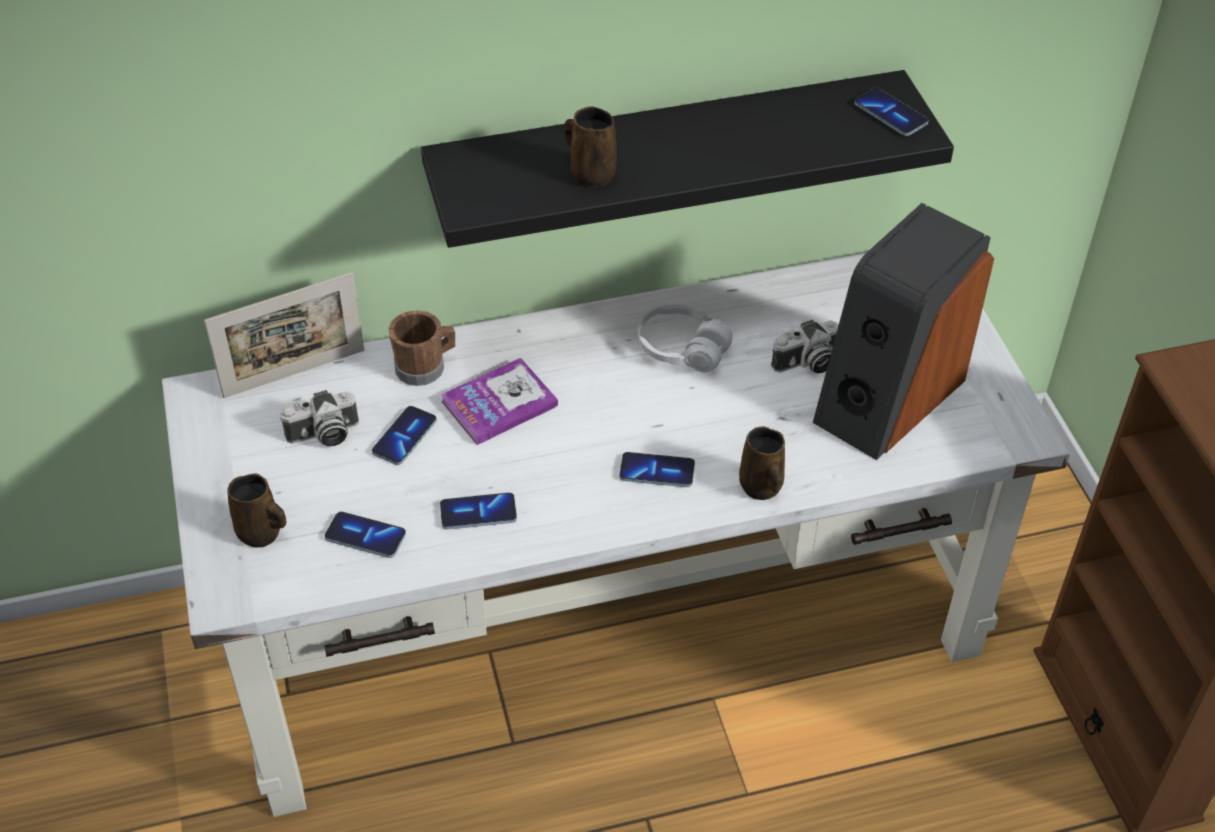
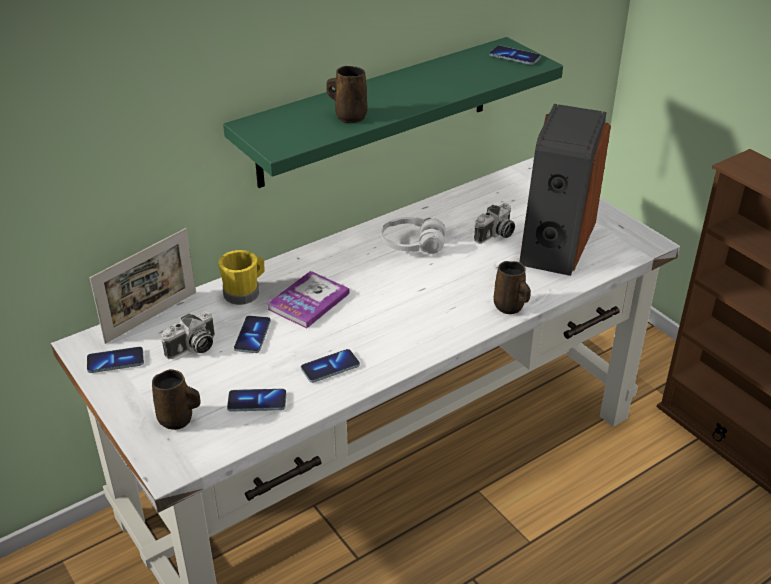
camera: 20 degrees left, 10 degrees down
(425, 367) = (245, 292): brown mug -> yellow mug
(657, 471) = (437, 314): phone -> phone (115, 361)
(667, 152) = (376, 112): black shelf -> green shelf

